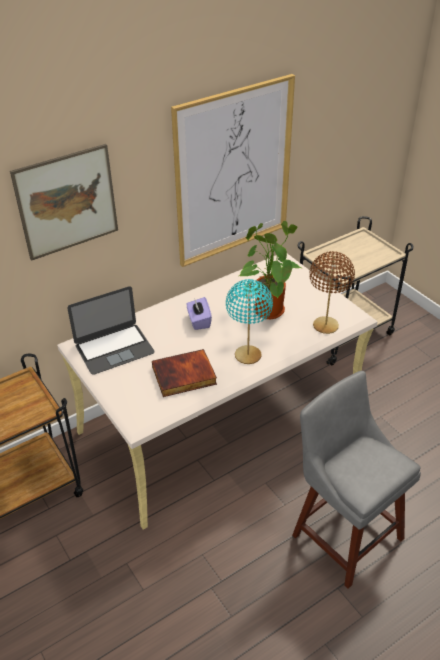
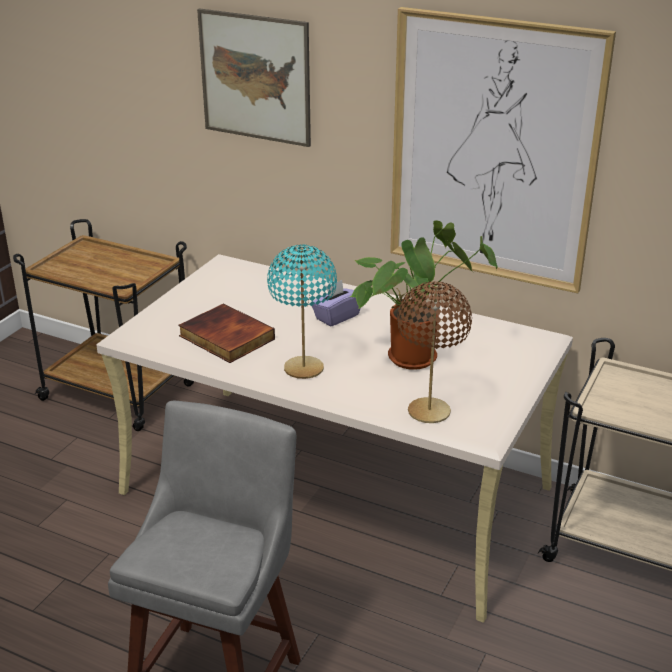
camera: 60 degrees right, 10 degrees down
(114, 348) = (235, 283): laptop -> none

